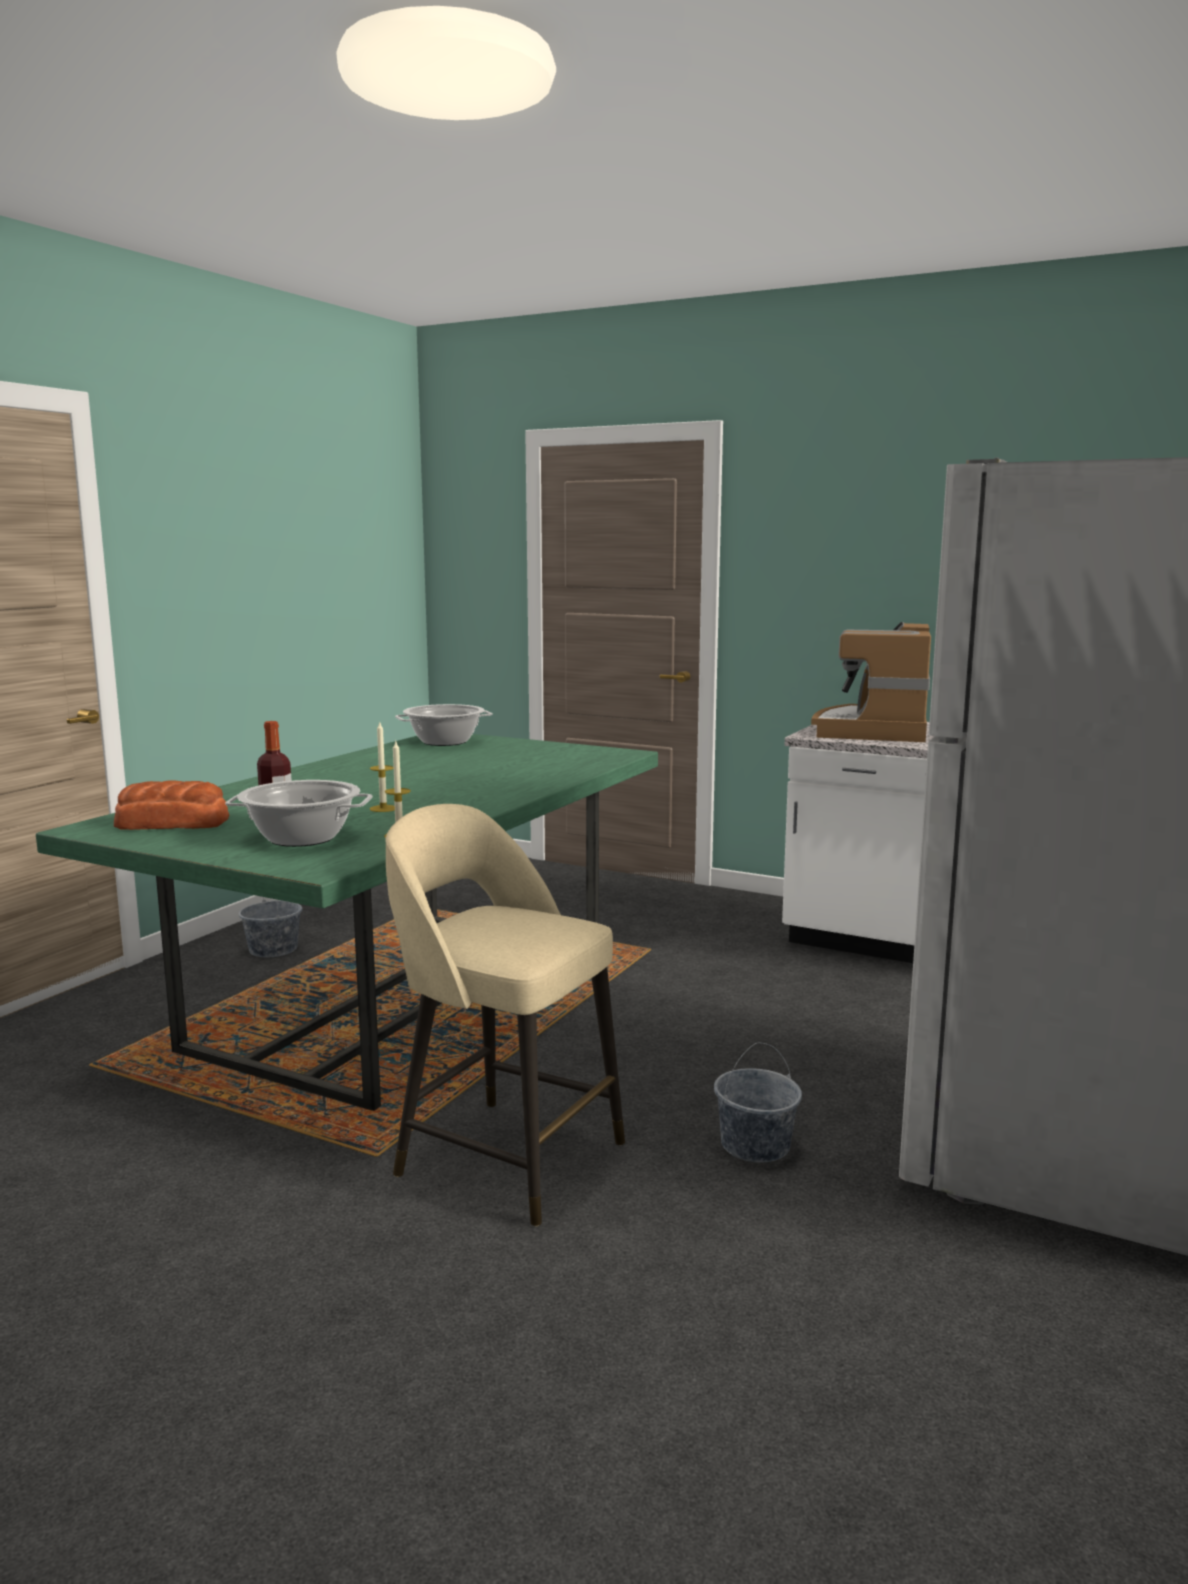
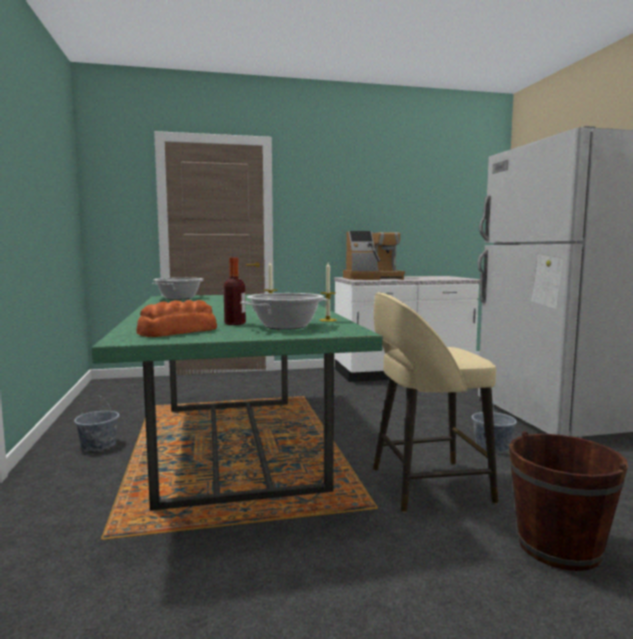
camera: 40 degrees left, 5 degrees down
(469, 1321) = (559, 547): none -> brown bucket
(873, 731) = (373, 278): coffee machine -> coffee machine turned 75 degrees counterclockwise

